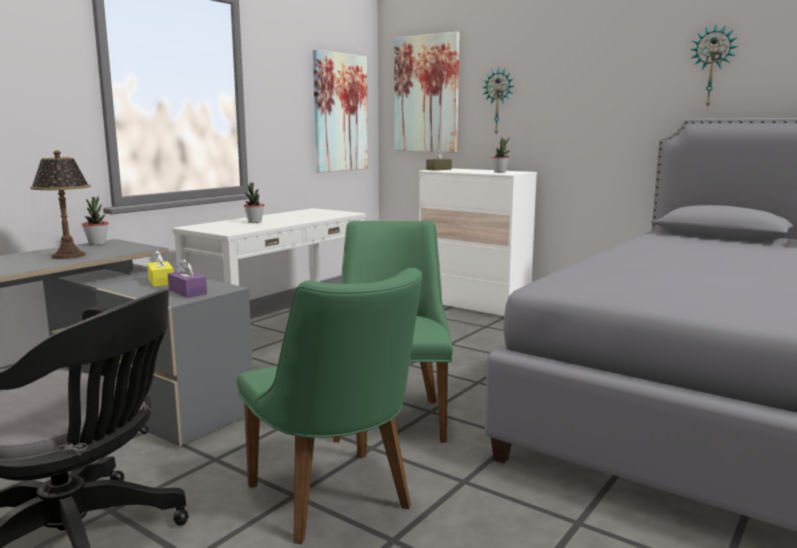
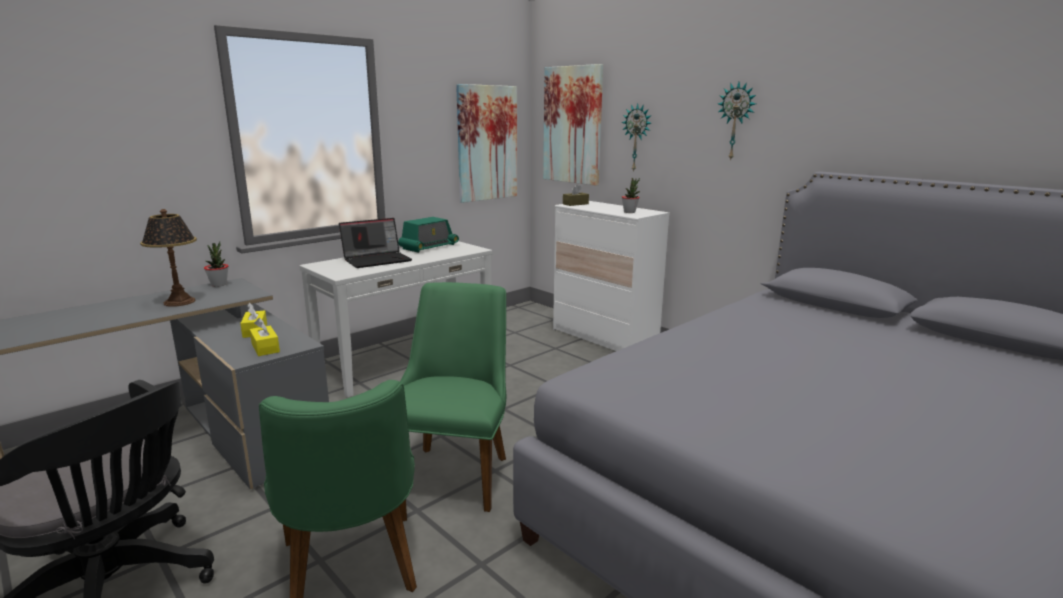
camera: 10 degrees right, 5 degrees up
(187, 292) = (265, 348): purple tissue box -> yellow tissue box
(254, 222) = (377, 260): potted plant -> laptop
(297, 213) = (429, 247): none -> radio
(712, 67) = (849, 116): wall clock -> wall clock (736, 121)

